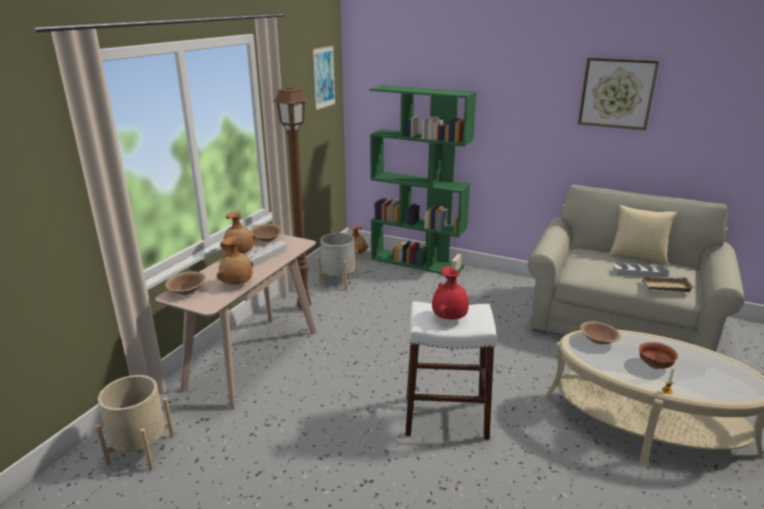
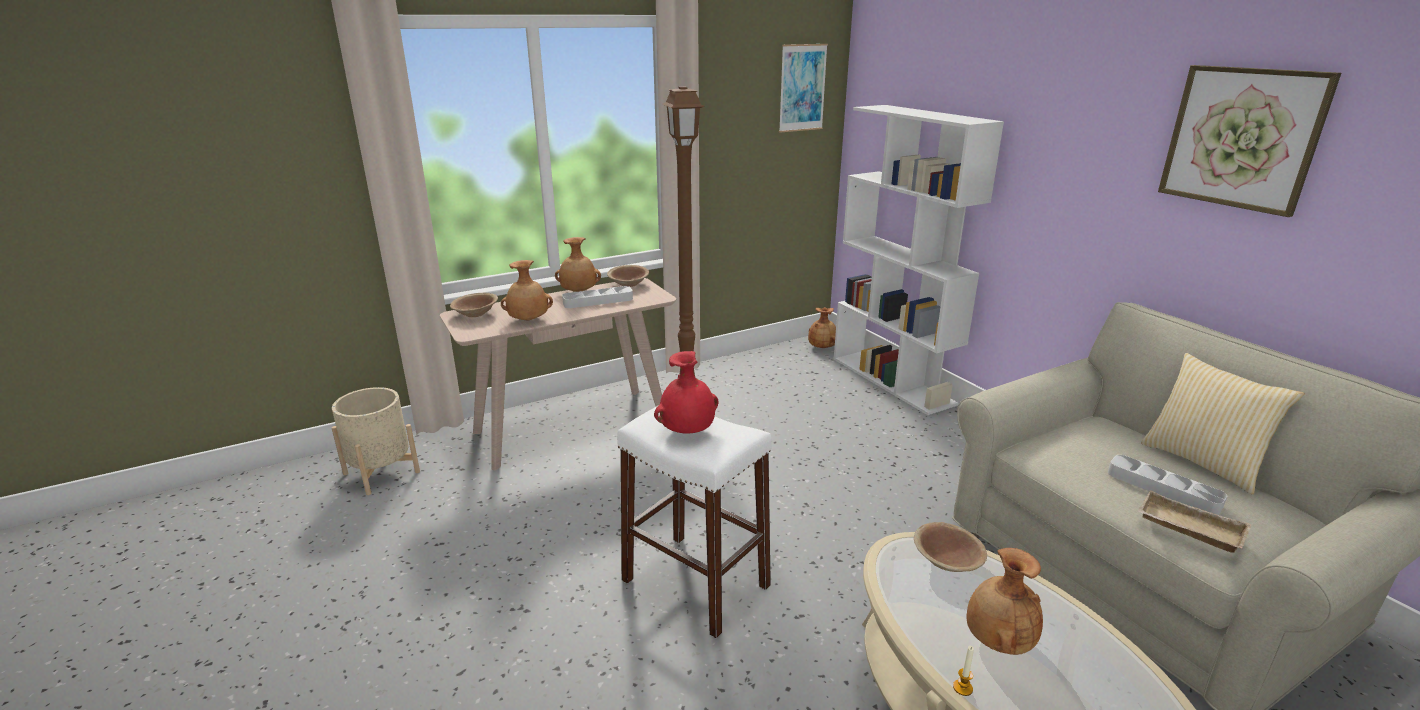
camera: 35 degrees right, 0 degrees up
(338, 280) = (762, 373): grey planter -> none
(418, 262) = (893, 381): green bookcase -> white bookcase
(654, 365) = (997, 640): bowl -> brown vase

